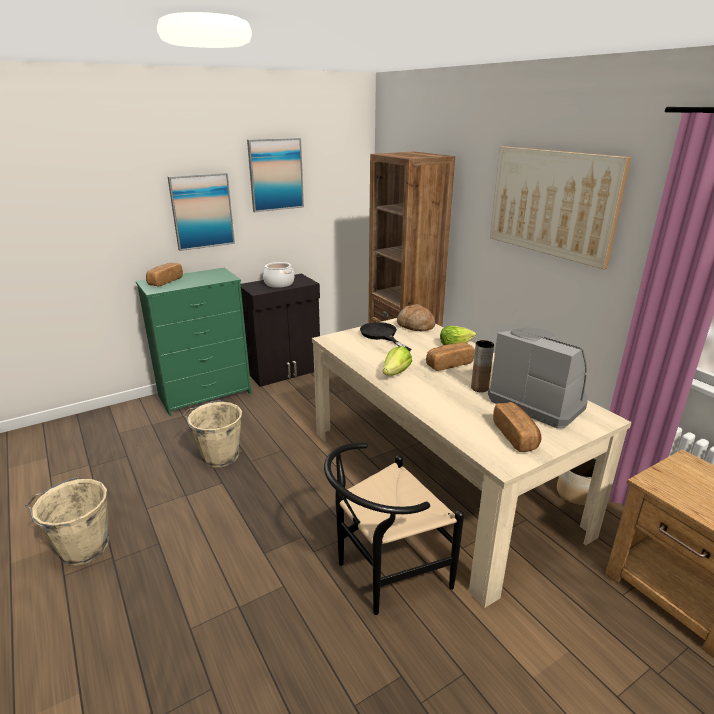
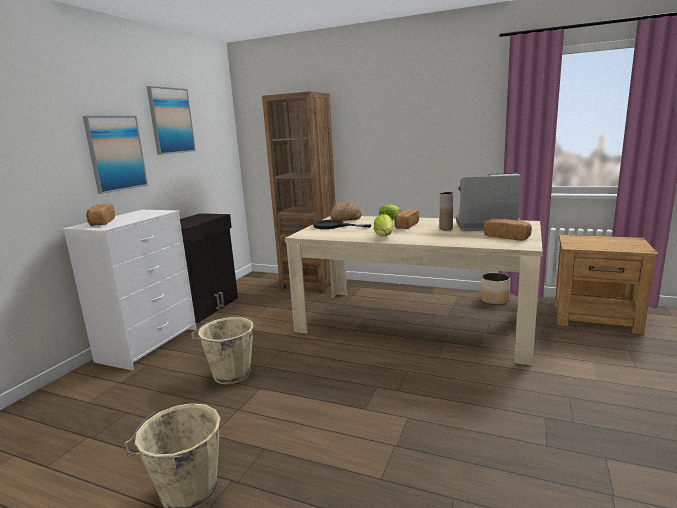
camera: 35 degrees left, 10 degrees down
(206, 394) = (149, 344): green dresser -> white dresser
(279, 284) = (194, 220): cooking pot -> none
(383, 574) = (458, 378): black chair -> none
(551, 203) = (421, 110): picture -> none

